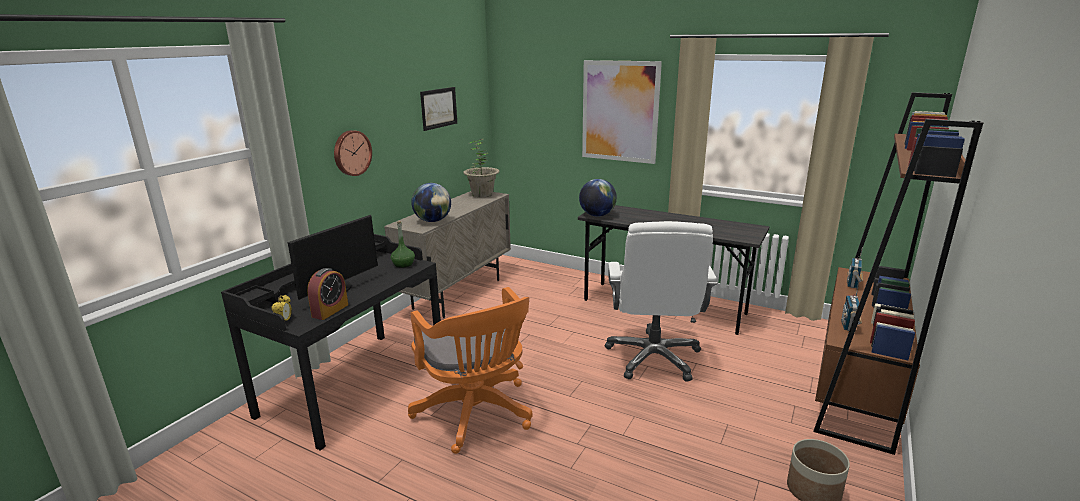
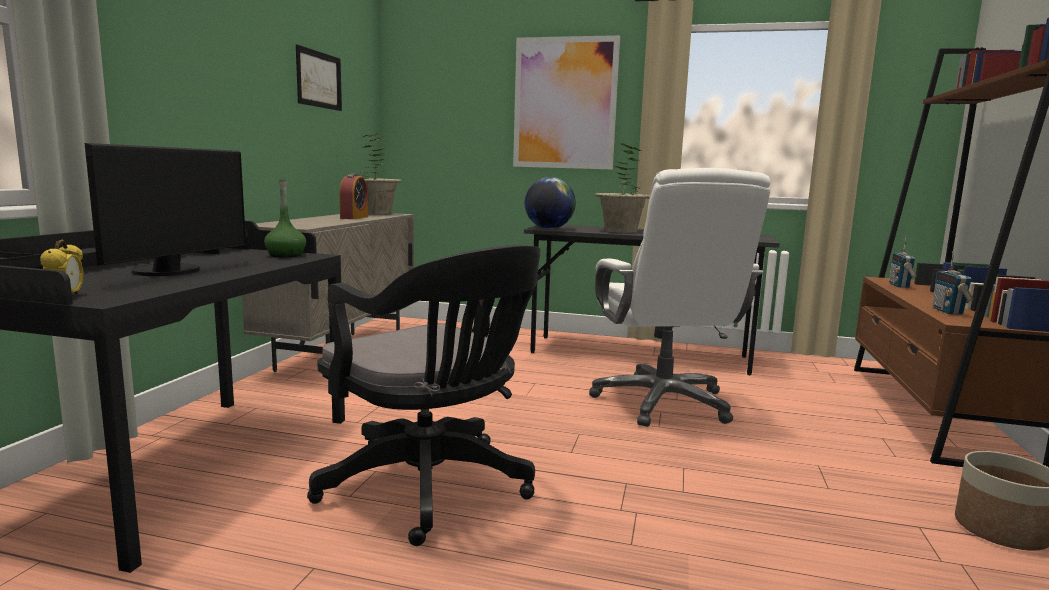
camera: 15 degrees left, 10 degrees down
(330, 310) = (165, 287): alarm clock -> alarm clock (354, 217)
(351, 153) = (192, 93): wall clock -> none
(433, 221) = (316, 223): globe -> none
(476, 415) = (432, 488): orange office chair -> black office chair
(649, 220) = (621, 231): none -> potted plant

